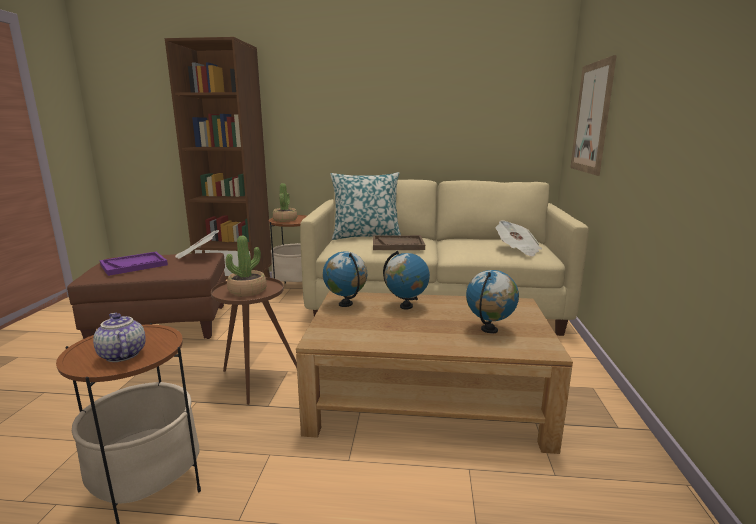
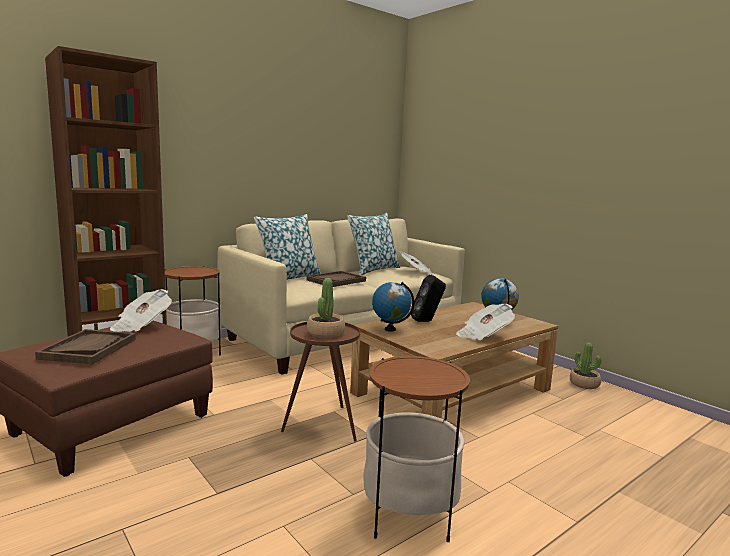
camera: 45 degrees left, 5 degrees down
(121, 355) = (435, 376): teapot -> none
(134, 265) = (88, 348): purple tray -> brown tray
(285, 220) = (187, 272): potted plant -> potted plant (584, 384)
(406, 306) = (427, 321): globe -> black speaker
(420, 340) = (483, 335): none -> newspaper
(477, 239) = (373, 269): none -> pillow
(592, 118) = (444, 170): picture -> none

